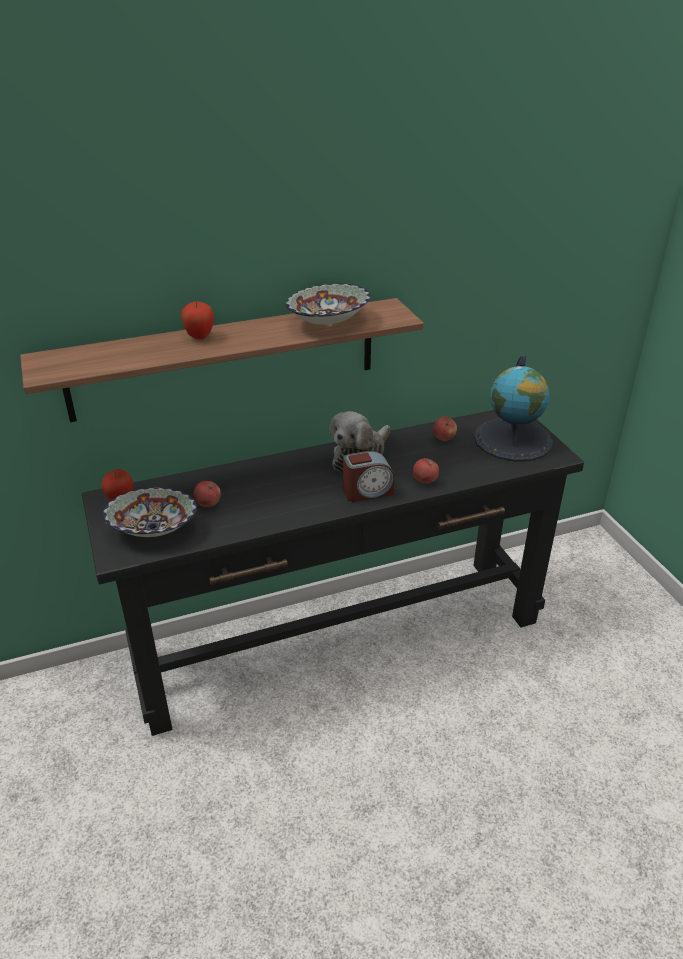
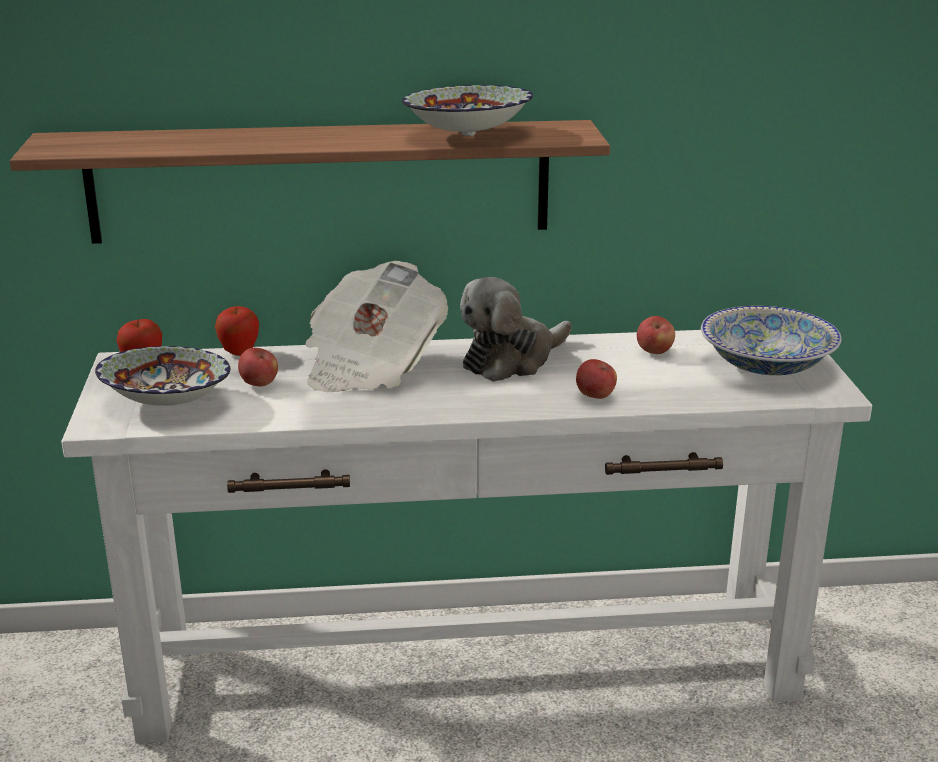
camera: 15 degrees right, 10 degrees down
(199, 337) = (276, 135): apple -> apple (239, 353)
(273, 476) = (370, 366): none -> newspaper
(340, 638) = (468, 667): black console table -> white console table
(367, 491) = (499, 398): alarm clock -> none
(513, 439) = (766, 365): globe -> bowl

